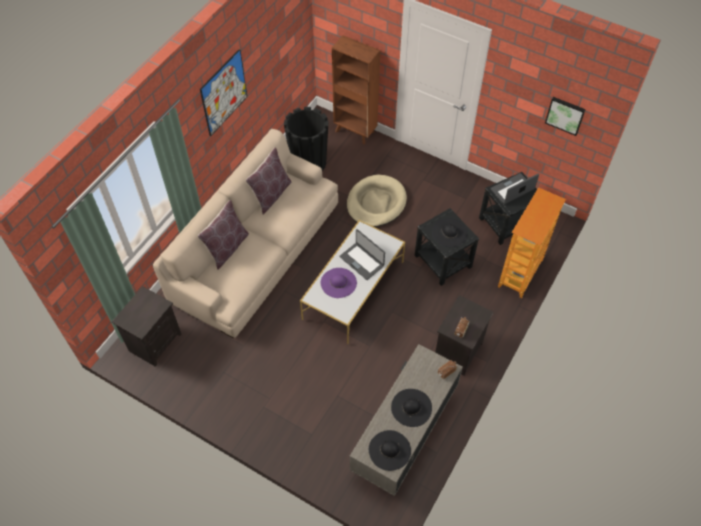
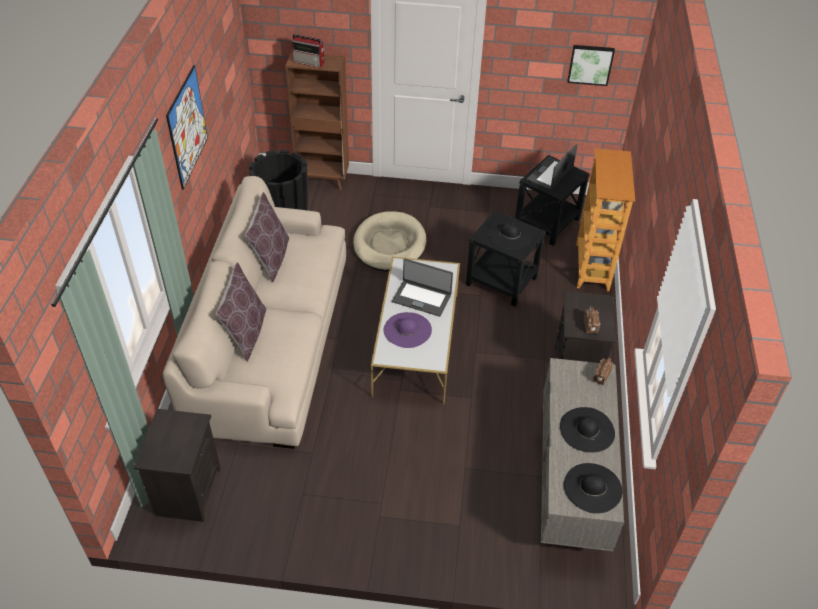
camera: 25 degrees left, 10 degrees down
(350, 49) = (309, 62): none -> radio

